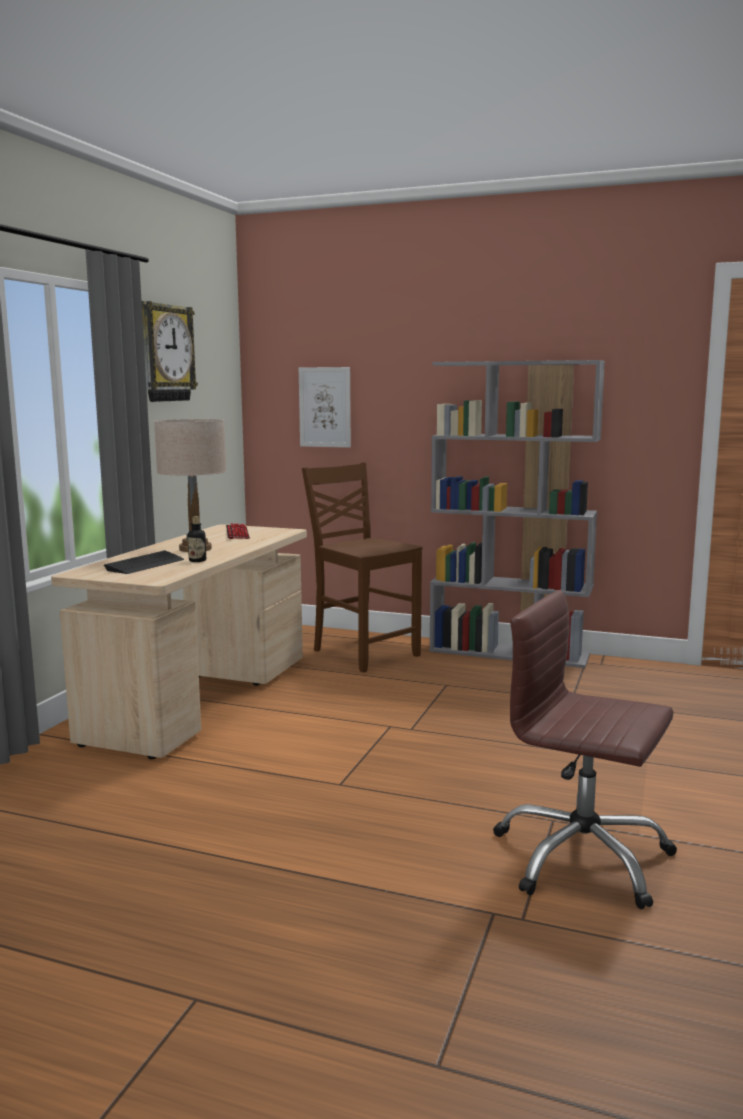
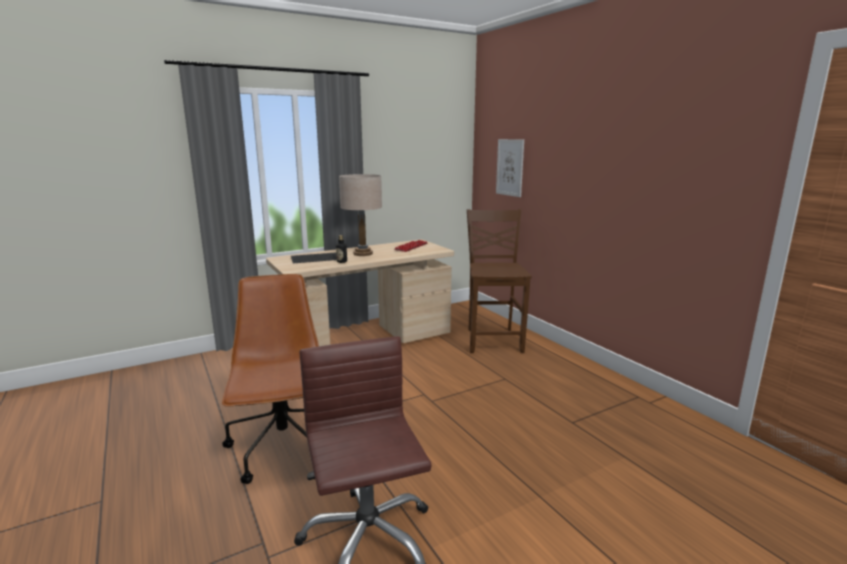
camera: 40 degrees right, 5 degrees up
(164, 353) = (394, 131): wall clock -> none
(335, 835) = (284, 448): none -> brown office chair
(510, 653) = (590, 370): grey bookcase -> none

